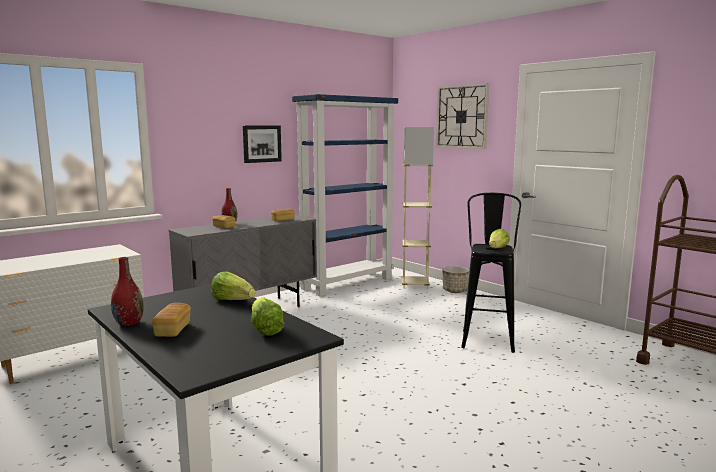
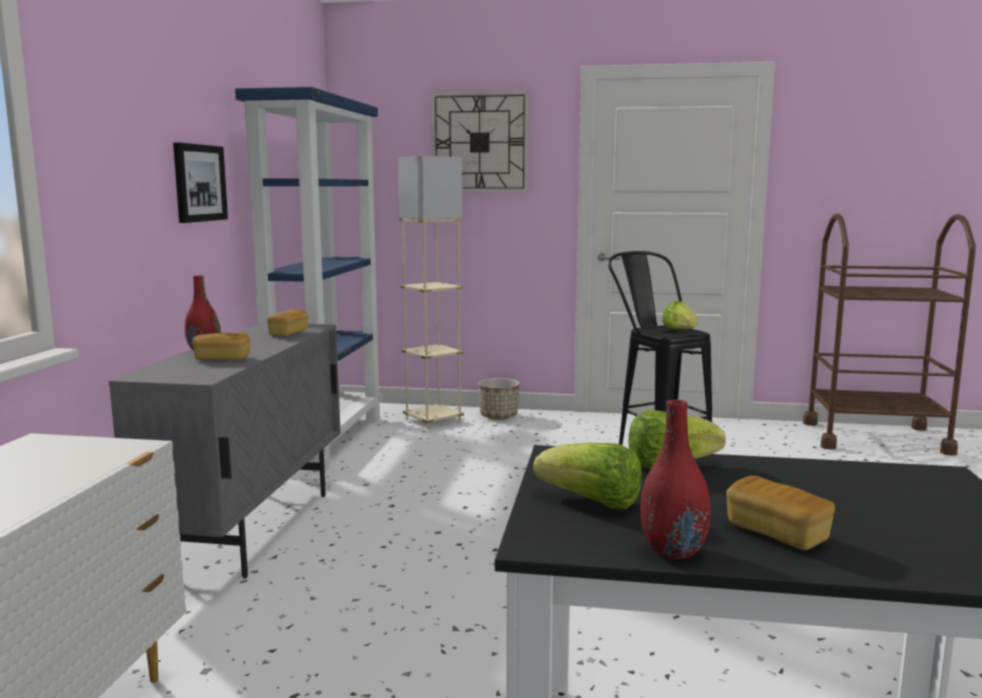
camera: 40 degrees left, 0 degrees up
(265, 329) = (863, 486): lettuce -> lettuce (591, 502)

